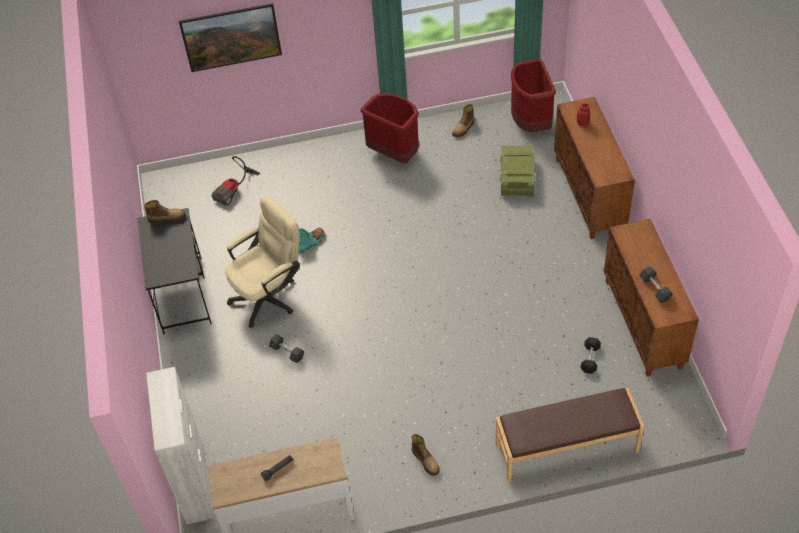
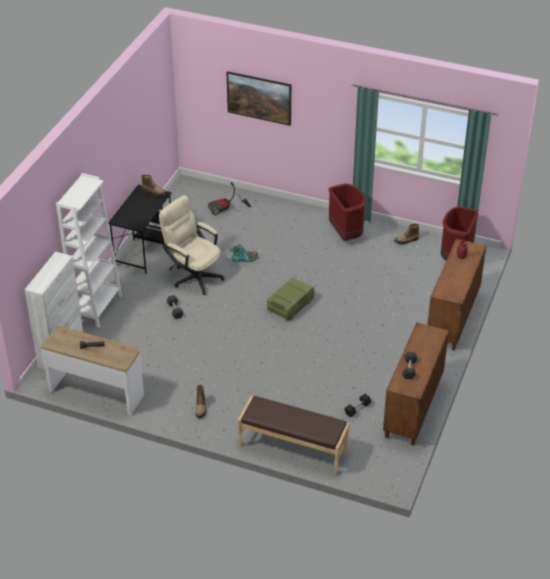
camera: 30 degrees right, 10 degrees down
(191, 401) = (97, 308): none -> white bookcase
(270, 296) = (193, 276): beige office chair -> beige office chair turned 135 degrees counterclockwise
(516, 177) = (413, 285): crate -> crate (291, 305)

